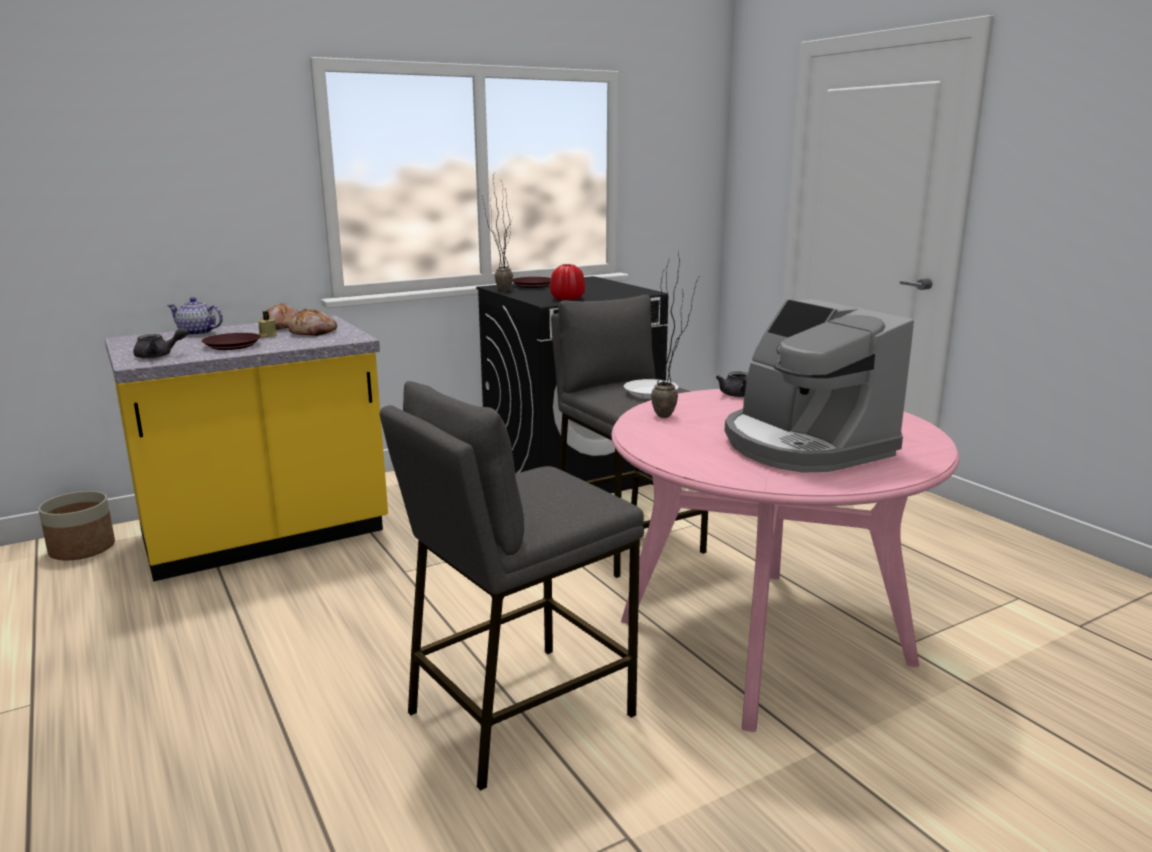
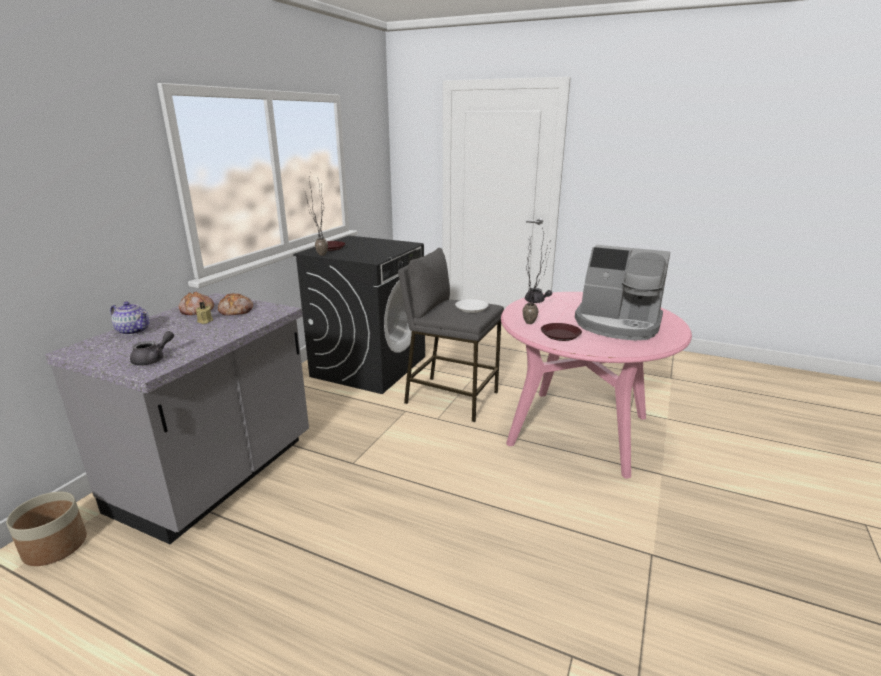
camera: 35 degrees left, 5 degrees up
(197, 333) = (133, 331): teapot -> teapot turned 135 degrees counterclockwise
(232, 346) = (197, 336): brown plate -> brown plate (561, 335)
(265, 537) = (217, 476): yellow counter -> grey counter
(518, 712) = (527, 518): grey stool -> none
(567, 299) = (378, 255): red vase -> none

